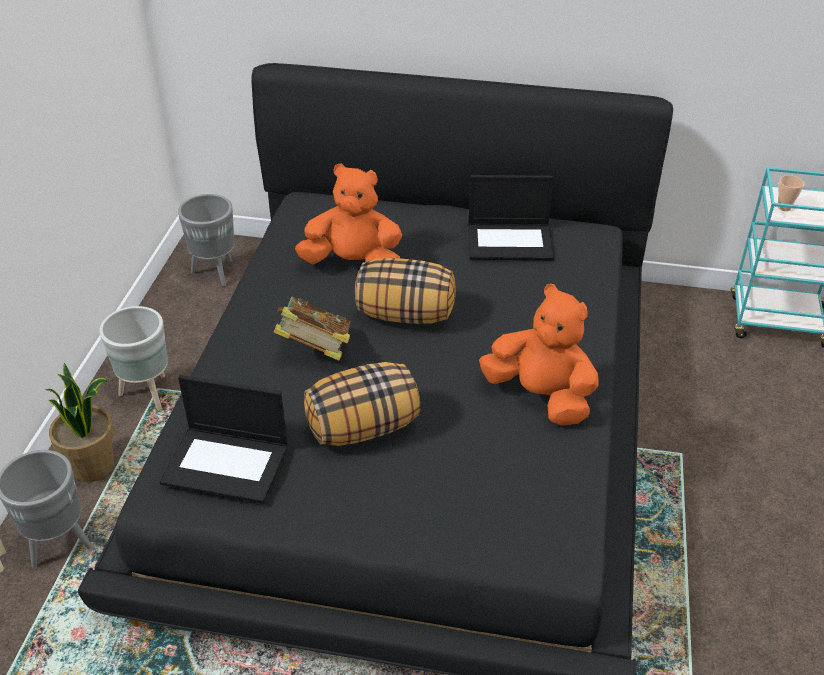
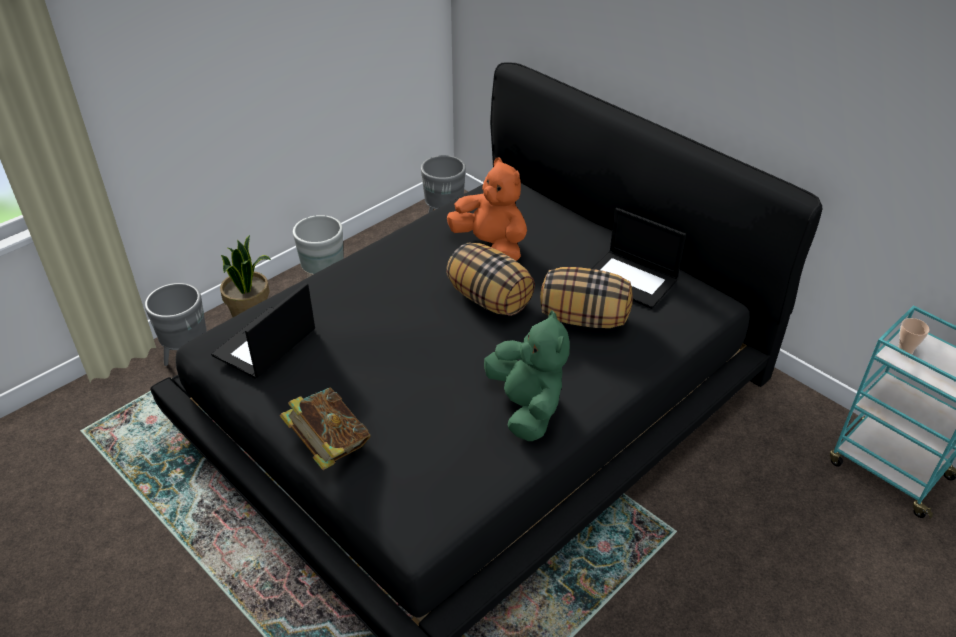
camera: 35 degrees right, 0 degrees up
(227, 464) = (264, 344): laptop -> laptop turned 75 degrees clockwise
(315, 350) = (399, 295): book -> book (329, 446)
(363, 427) = (377, 365): pillow -> pillow (584, 318)
(540, 396) = (527, 408): orange plush toy -> green plush toy

